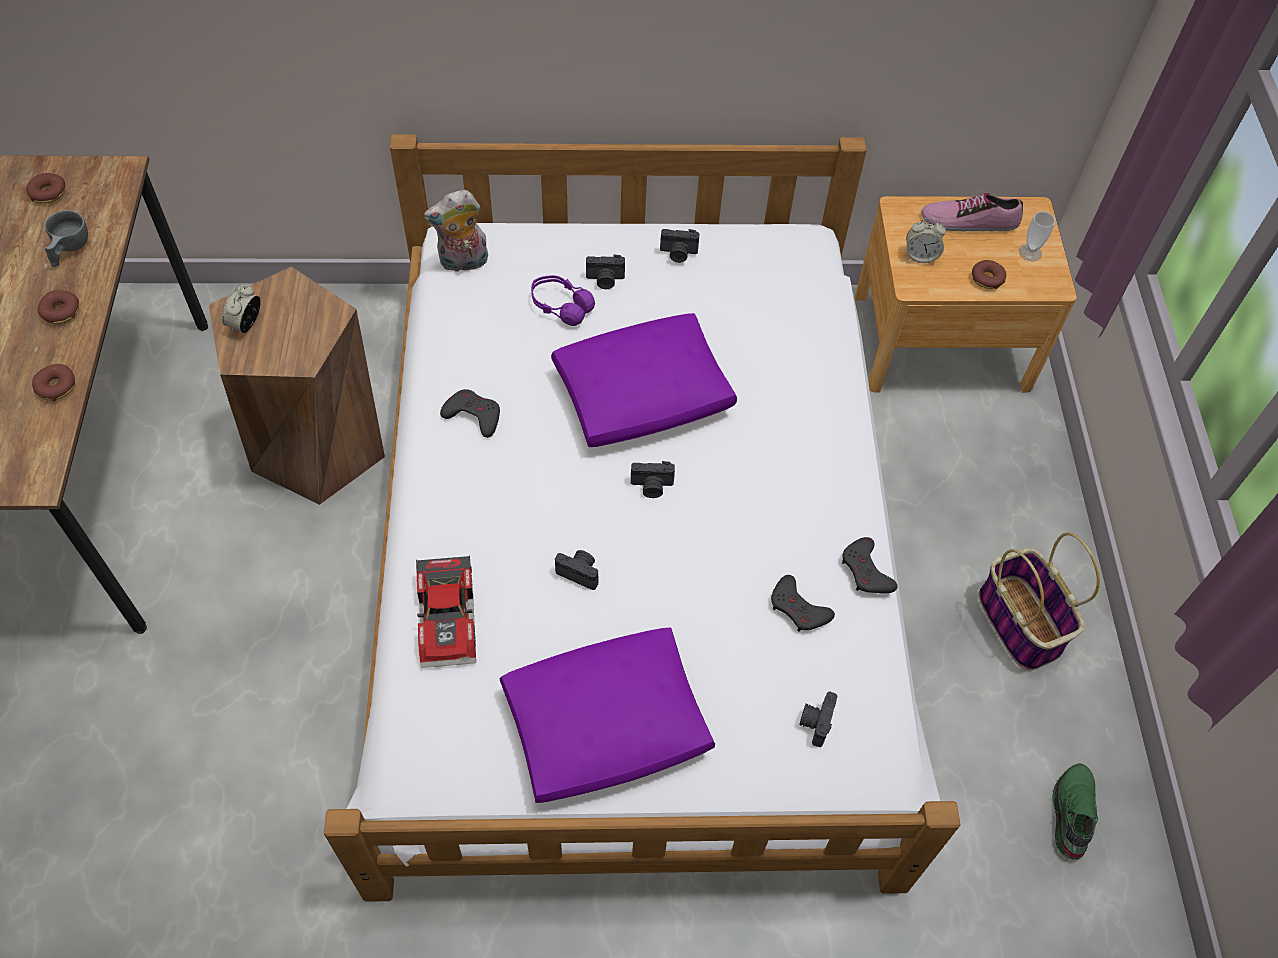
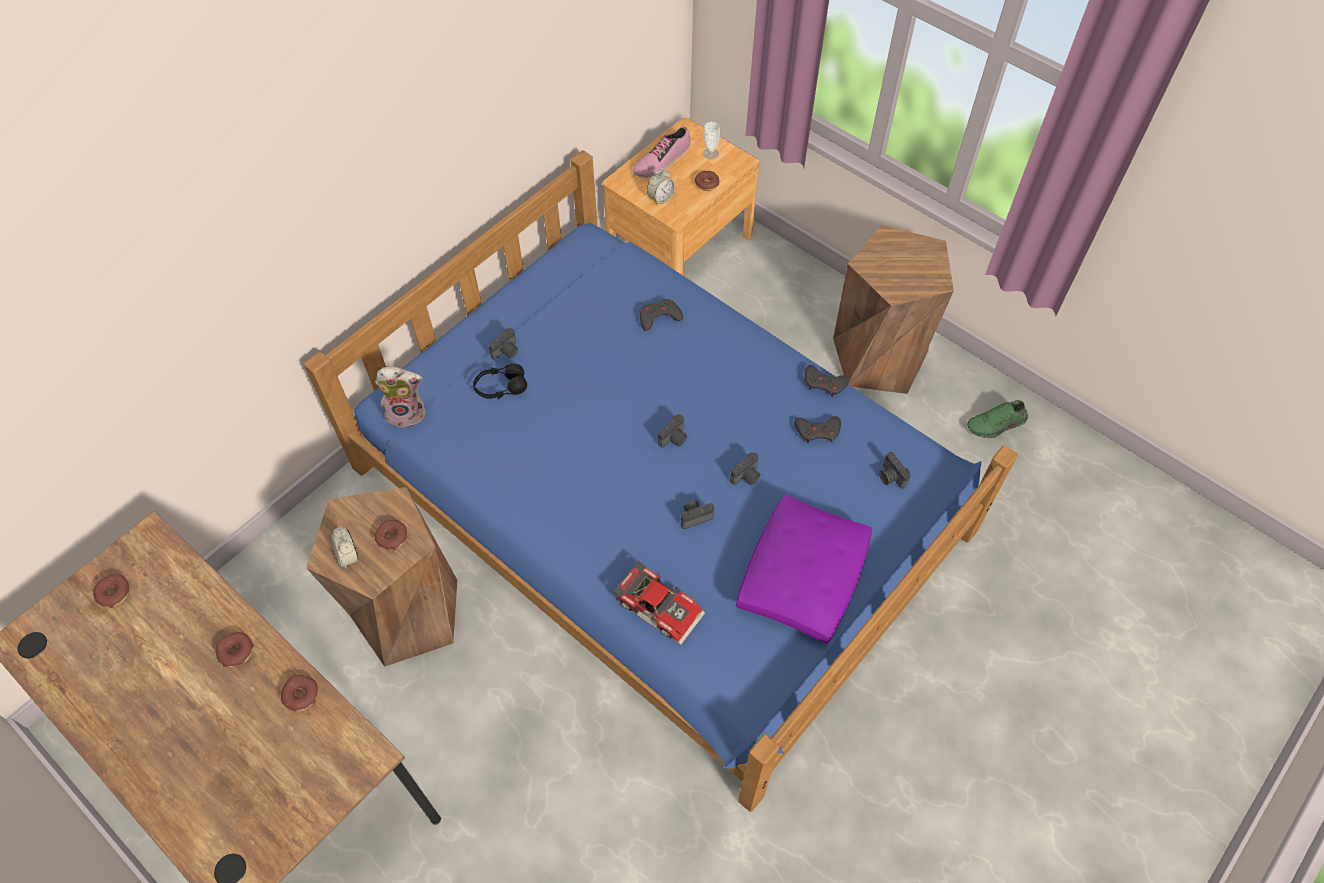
camera: 45 degrees left, 0 degrees up
(69, 250) = (185, 613): grey cup -> none
(294, 339) = (392, 537): none -> donut
(463, 263) = (407, 413): plush toy -> plush toy turned 120 degrees counterclockwise
(473, 415) = (530, 491): grey game controller -> grey game controller (659, 317)
(560, 306) = (500, 388): purple headphones -> black headphones
(632, 554) = (662, 499): white bed -> blue bed
(644, 393) = (608, 394): purple pillow -> none
(678, 254) = (528, 303): camera -> camera (747, 477)
(1021, 624) = (879, 357): basket -> brown stool
(1070, 813) = (996, 425): green shoe -> green shoe turned 75 degrees counterclockwise

